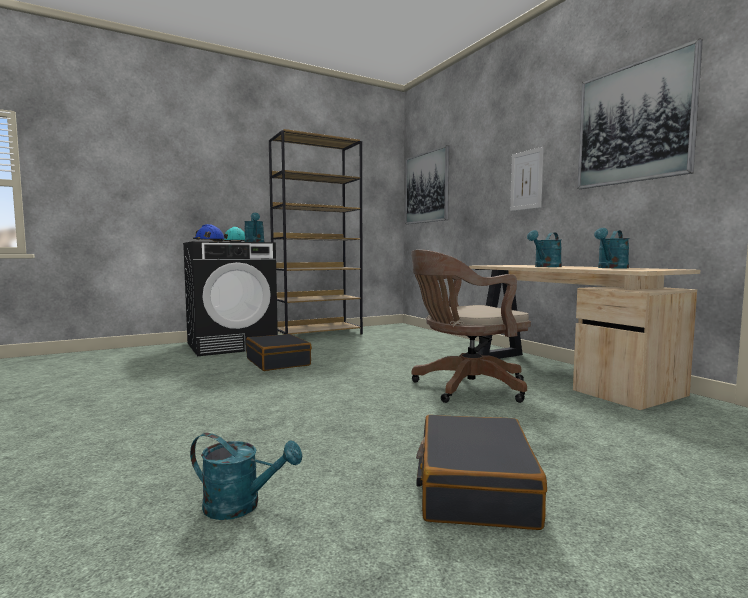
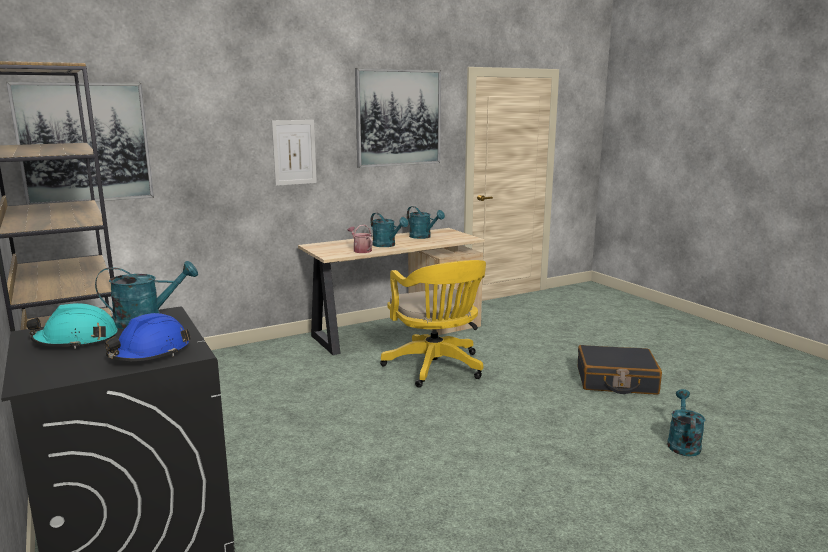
camera: 90 degrees left, 10 degrees up
(278, 362) = (312, 474): black suitcase -> none
(465, 388) = (436, 368): brown office chair -> yellow office chair
(513, 266) = (361, 250): none -> watering can

